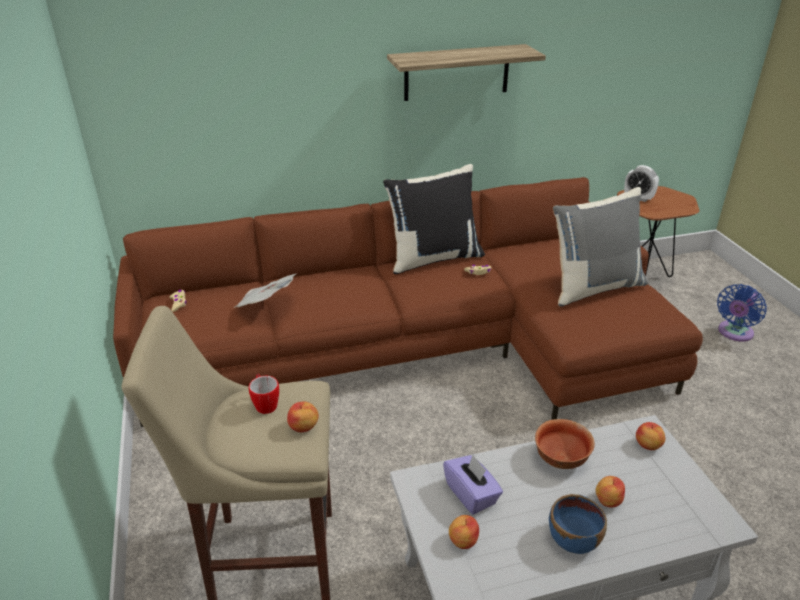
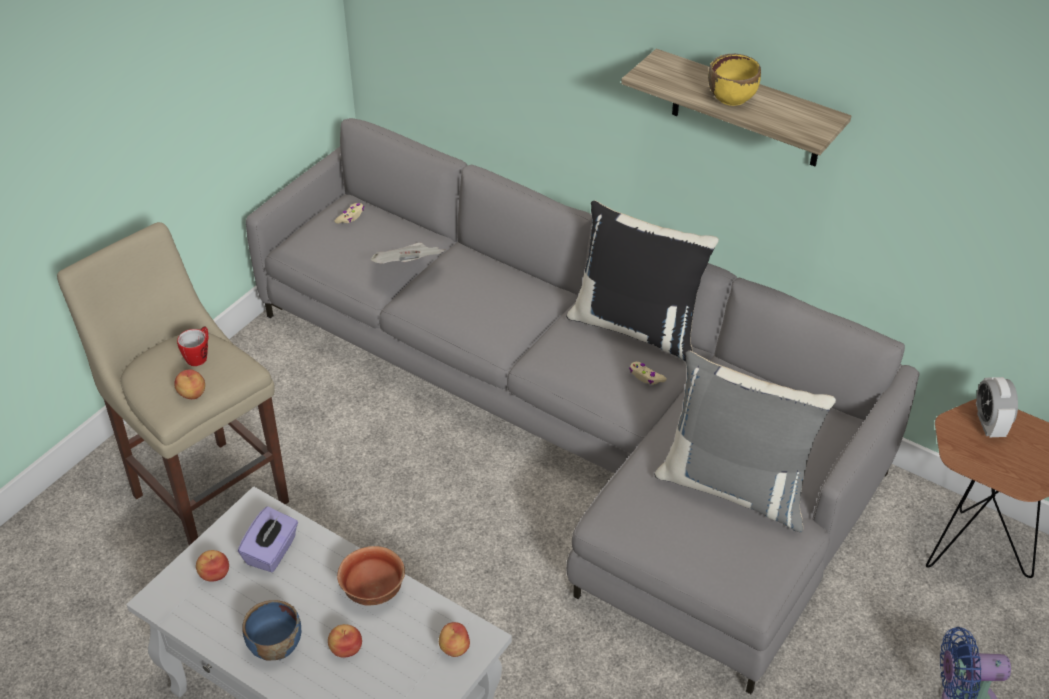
camera: 50 degrees right, 10 degrees up
(419, 348) = (575, 422): brown sofa -> grey sofa
(467, 55) = (732, 97): none -> yellow bowl

